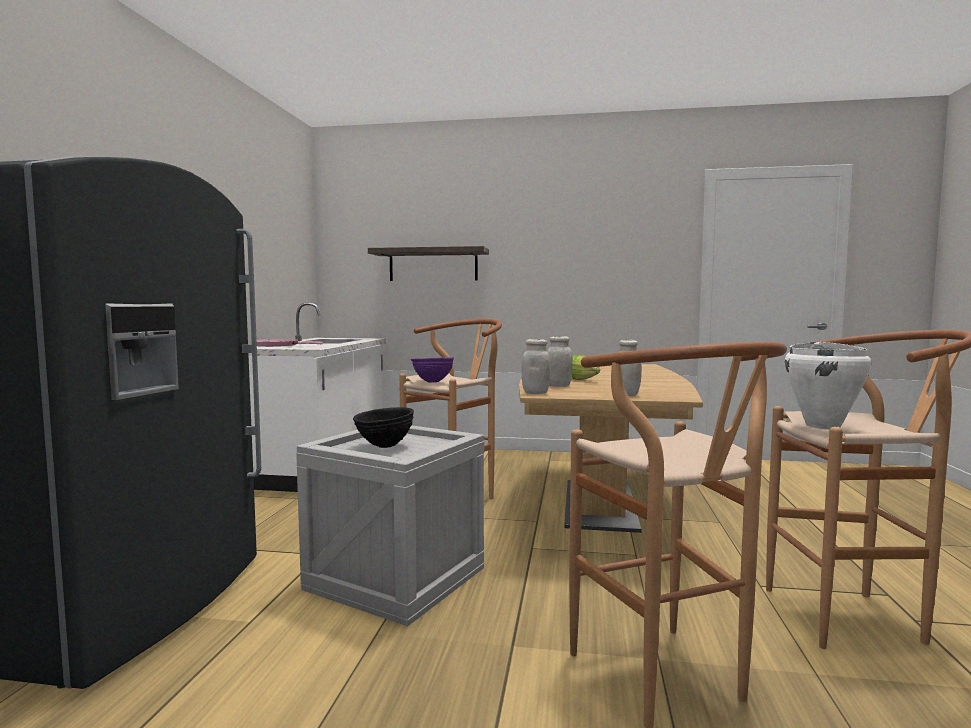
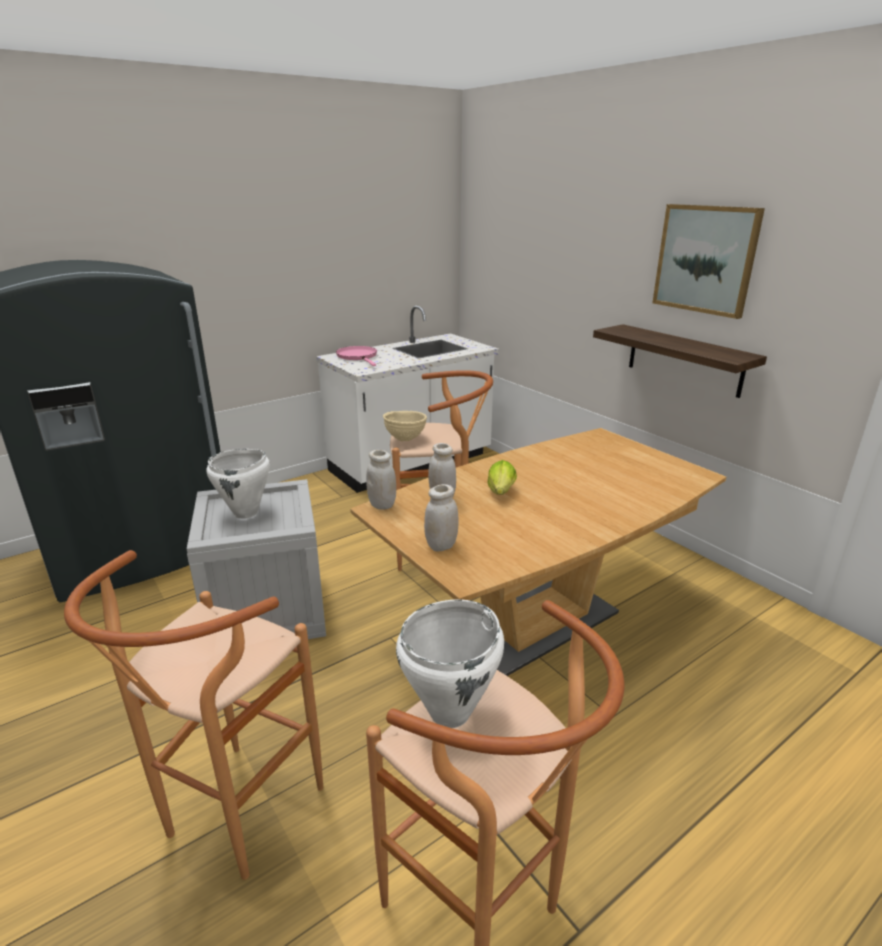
camera: 45 degrees right, 20 degrees up
(384, 446) = (246, 513): black bowl -> white cooking pot
(432, 382) = (405, 439): purple bowl -> beige bowl
(433, 265) = (550, 271): shelf -> shelf (684, 360)
(574, 239) = (705, 259): none -> picture

